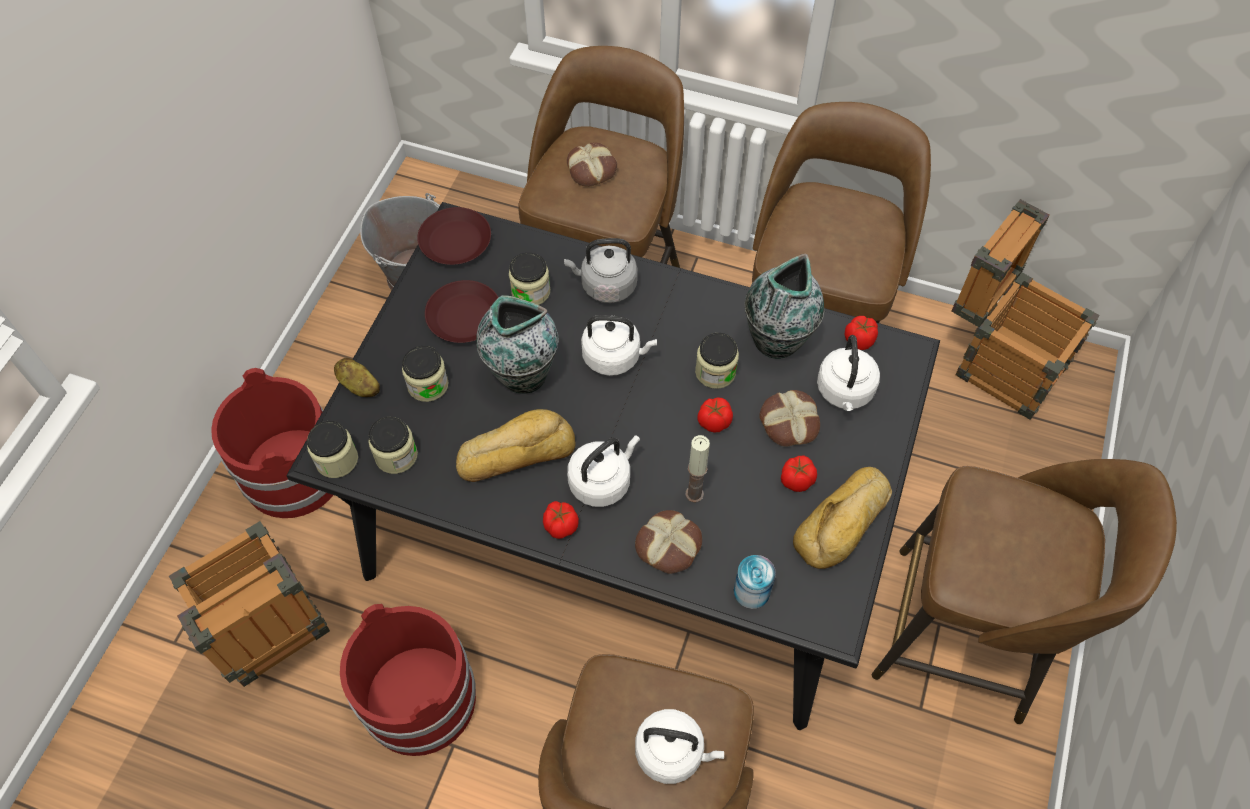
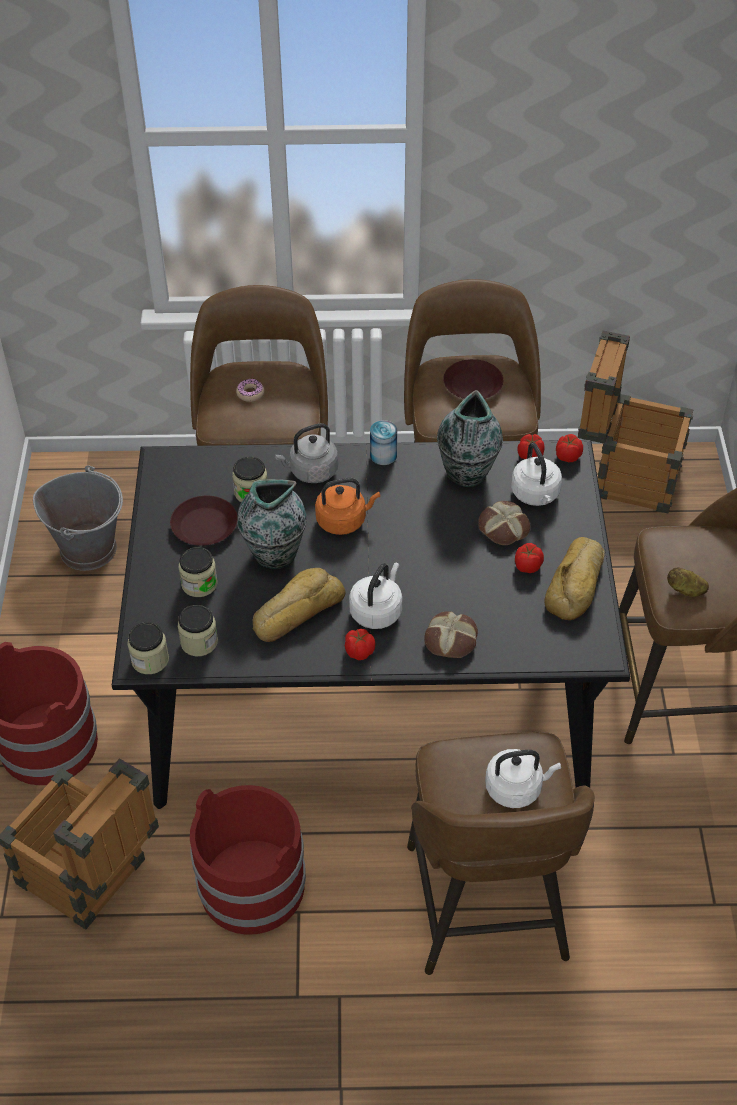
camera: 20 degrees left, 10 degrees down
(359, 386) = (141, 601): potato -> potato (685, 590)
(455, 241) = (168, 472): brown plate -> brown plate (472, 385)
(592, 169) = (250, 393): bread -> donut
(615, 357) = (344, 520): white kettle -> orange kettle
(694, 494) = (454, 598): candle -> none
(713, 422) = (444, 544): tomato -> tomato (567, 456)
(715, 372) = (429, 509): jar -> none
(751, 591) = (529, 651): can -> can (383, 455)

